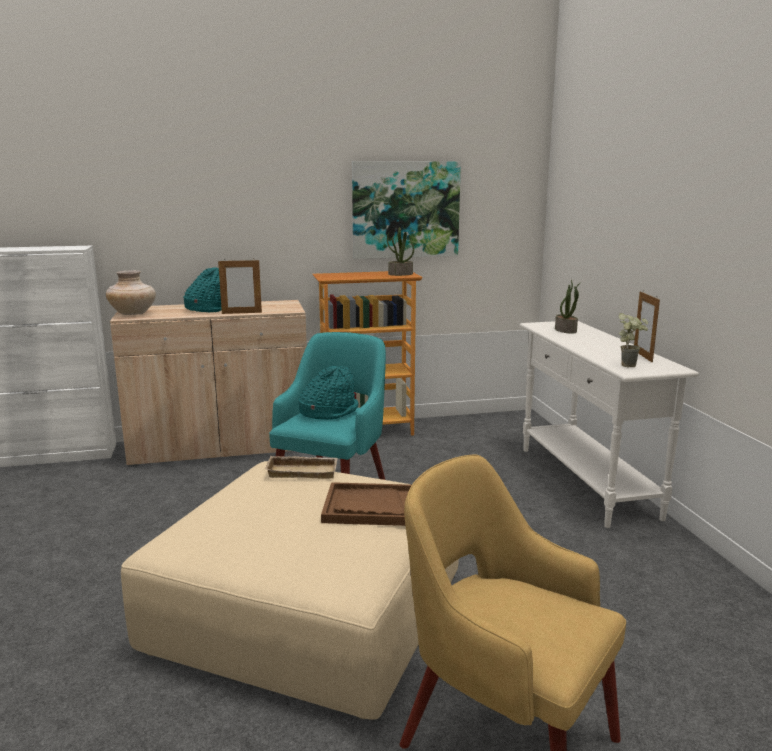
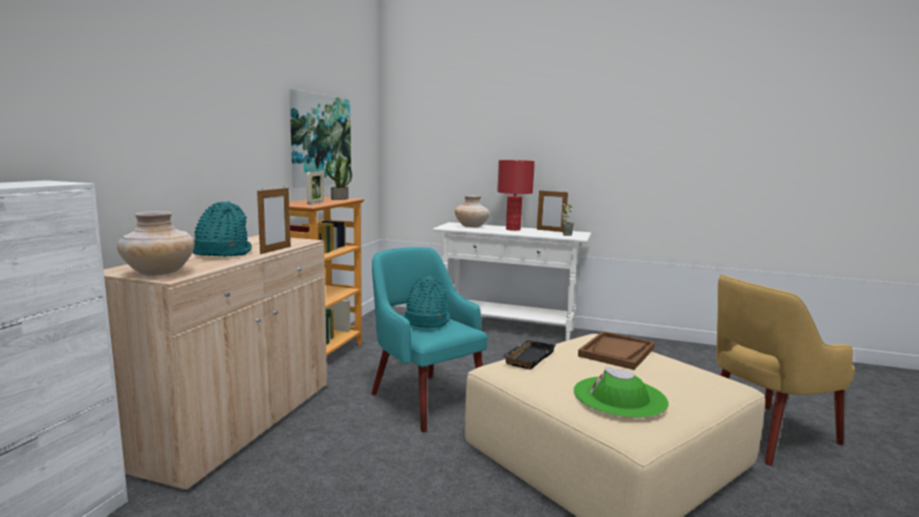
camera: 60 degrees left, 5 degrees down
(233, 525) = (620, 397): none -> green hat
(303, 471) = (528, 357): beige tray -> black tray
(350, 276) = (315, 203): none -> picture frame
(566, 330) = (471, 227): potted plant -> beige vase
(600, 343) = (513, 229): none -> red table lamp

